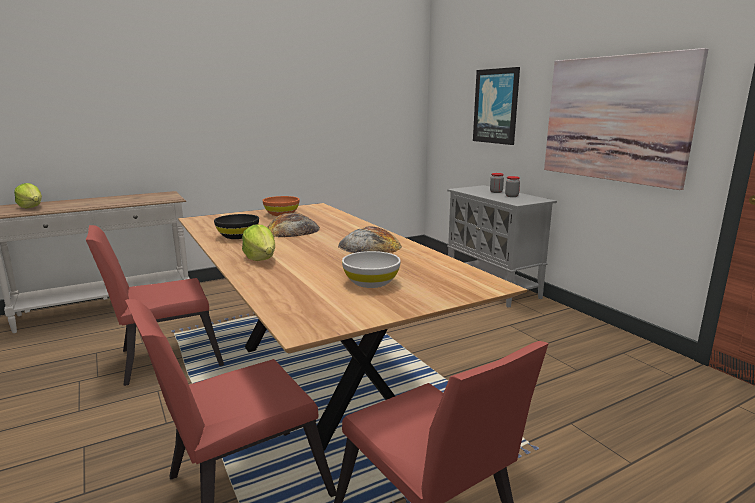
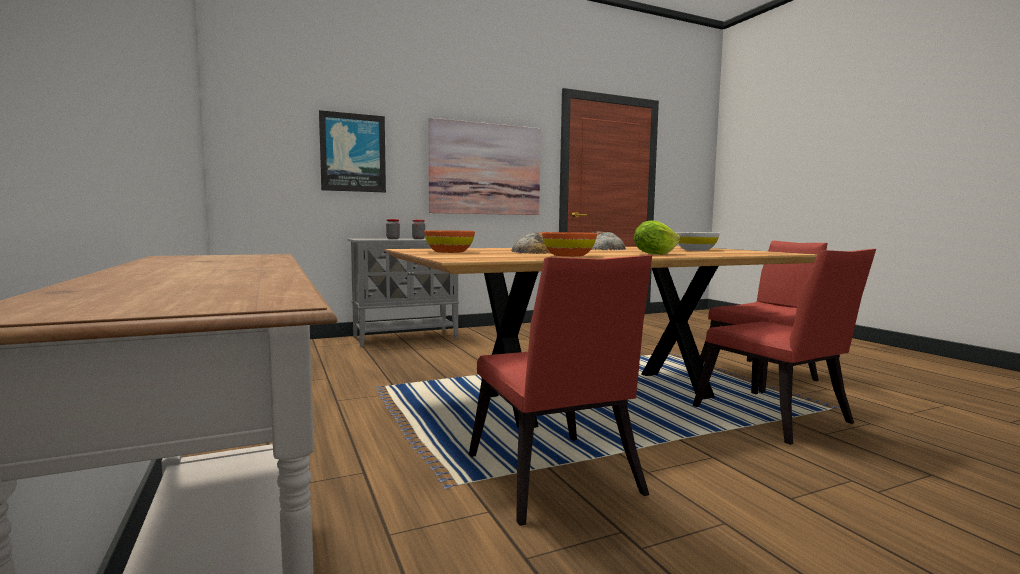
camera: 85 degrees left, 10 degrees down
(31, 207) = (189, 287): lettuce -> none
(238, 236) = (568, 255): black bowl -> orange bowl

